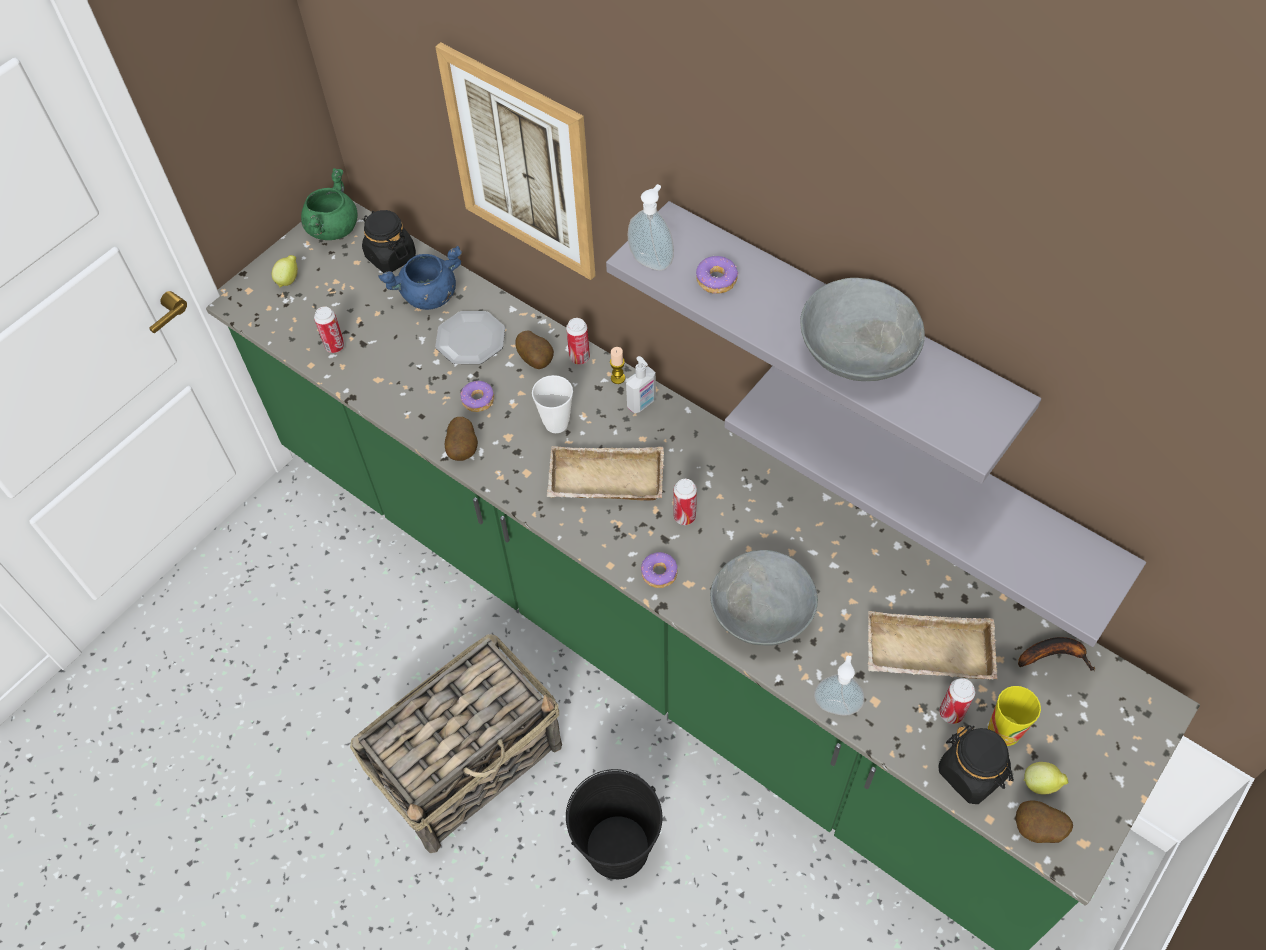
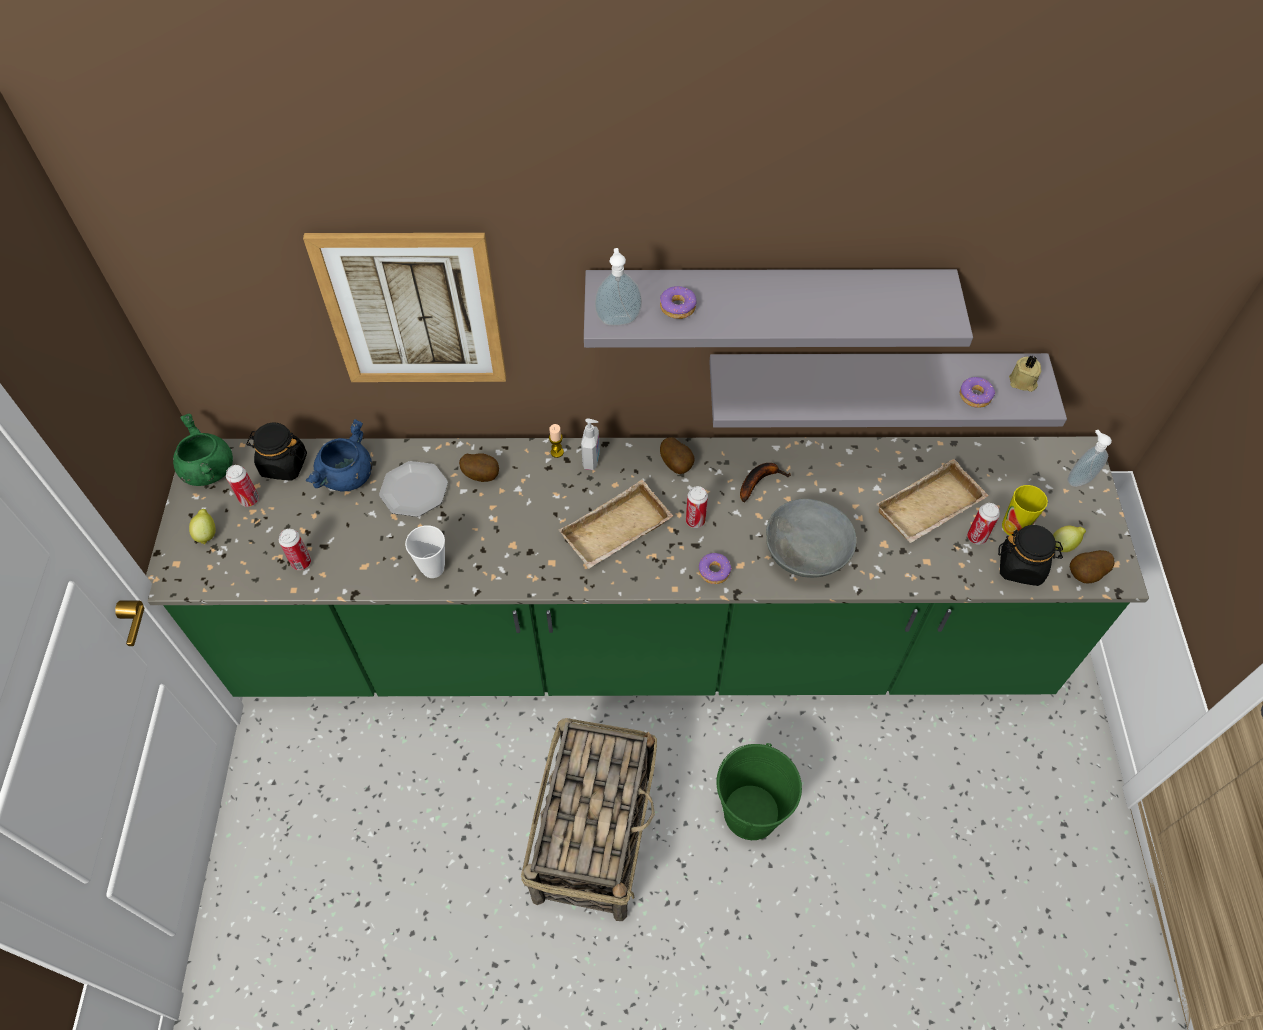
camera: 40 degrees left, 0 degrees up
(463, 449) = (486, 576): potato -> potato (677, 464)
(478, 400) = (463, 532): donut -> donut (975, 396)
(556, 423) = (541, 513): cup -> cup (433, 568)
(579, 358) = (514, 454): can -> can (249, 499)
(618, 848) = (751, 812): black bucket -> green bucket
(836, 705) = (906, 580): soap dispenser -> soap dispenser (1078, 479)
(855, 353) = (819, 305): grey bowl -> none
(1055, 655) = (1000, 459): banana -> banana (759, 481)
(1083, 573) = (1022, 382): none -> beige candle

